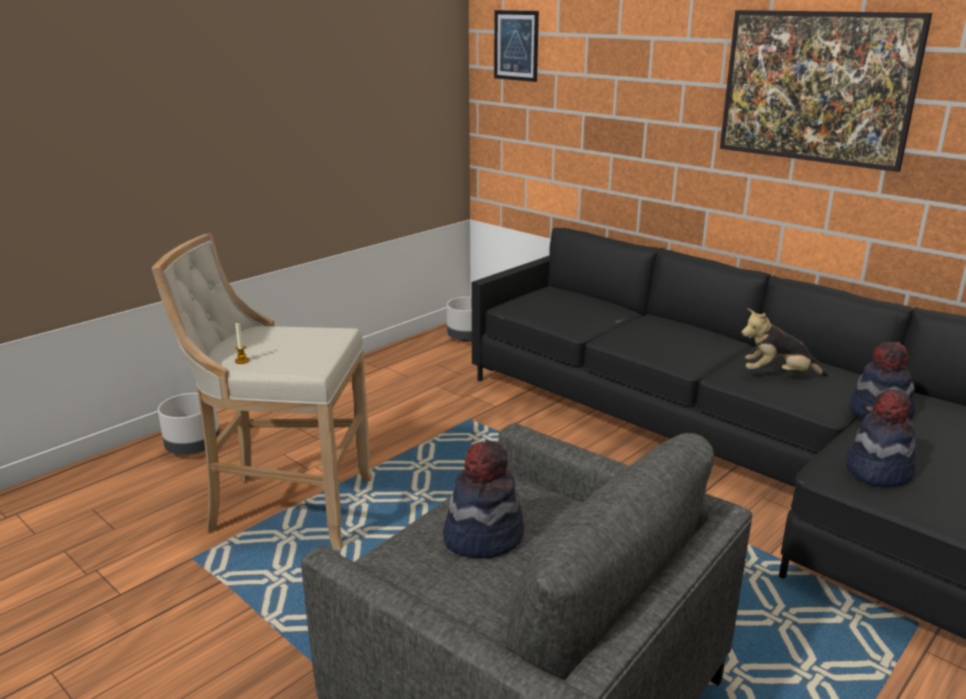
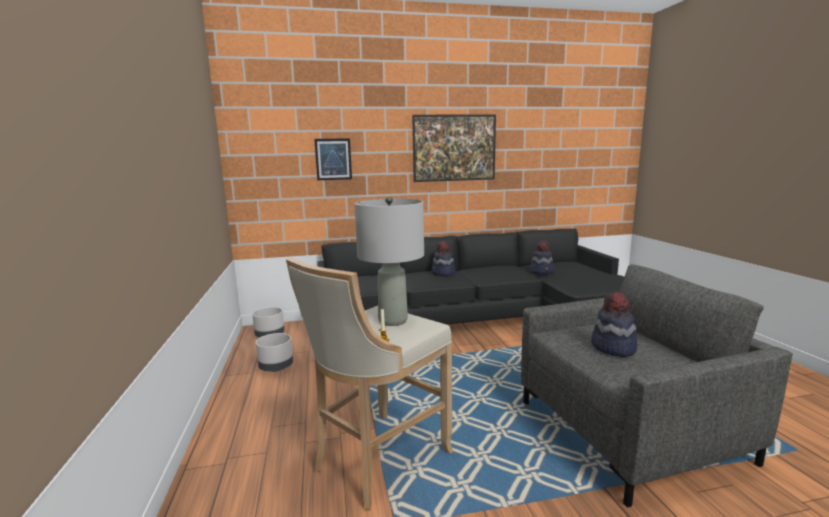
camera: 55 degrees left, 10 degrees down
(193, 448) = (227, 487): grey planter -> grey planter (276, 368)
(307, 349) = (393, 320): none -> grey table lamp
(516, 45) = (265, 139): picture -> picture (333, 159)
(778, 375) = (496, 273): plush toy -> none
(877, 470) = (583, 283): hat -> hat (443, 273)

